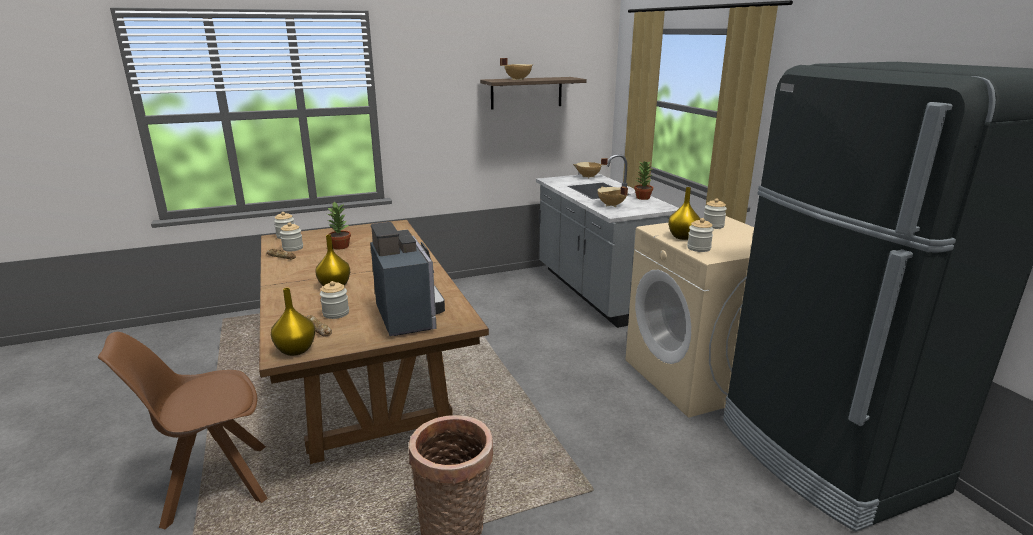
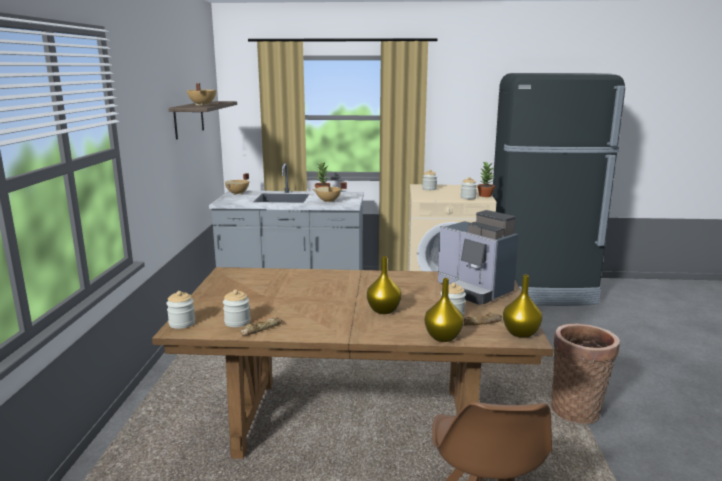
camera: 65 degrees left, 5 degrees down
(341, 246) = (265, 300): potted plant -> potted plant (485, 195)
(409, 315) = (474, 290): coffee machine -> coffee machine turned 135 degrees counterclockwise
(683, 237) = (444, 196): yellow vase -> yellow vase (443, 337)

